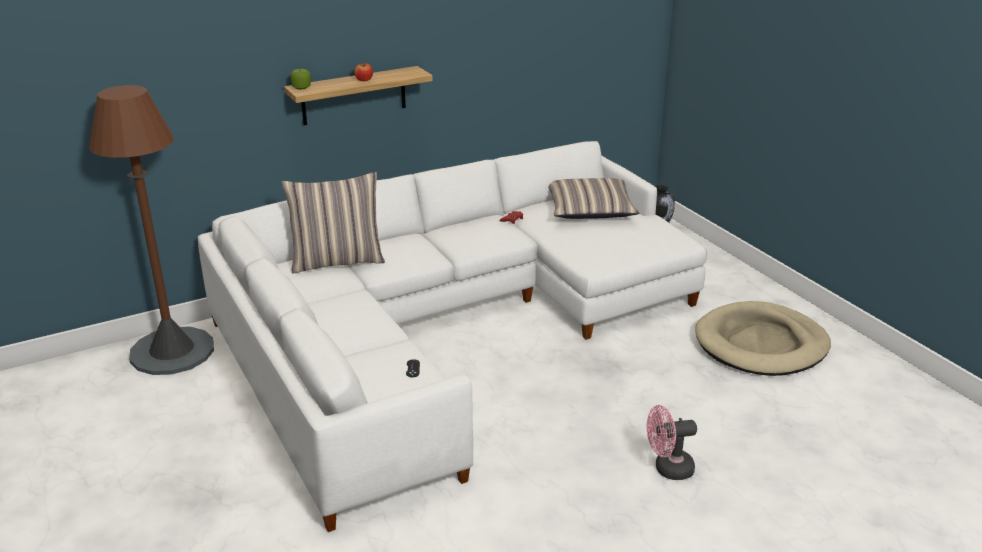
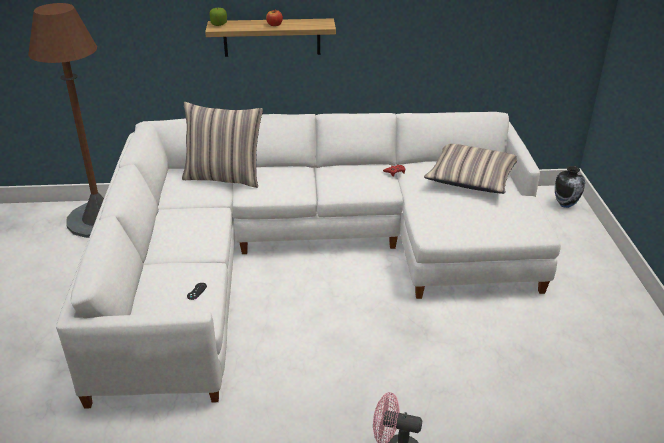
camera: 25 degrees right, 5 degrees up
(761, 344) = (582, 353): beige dog bed -> none

